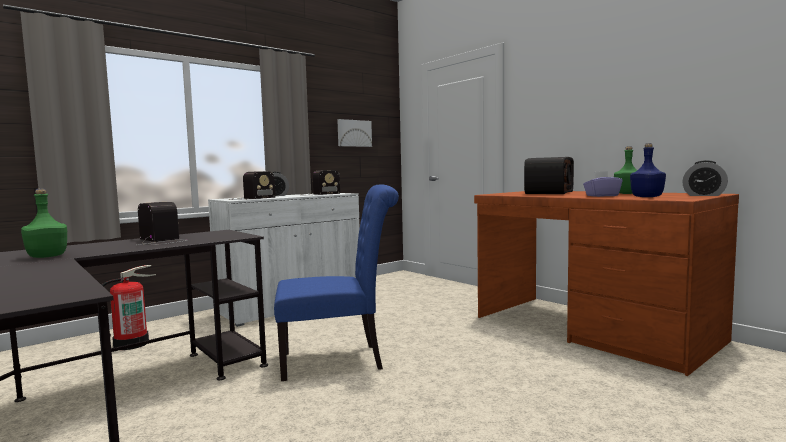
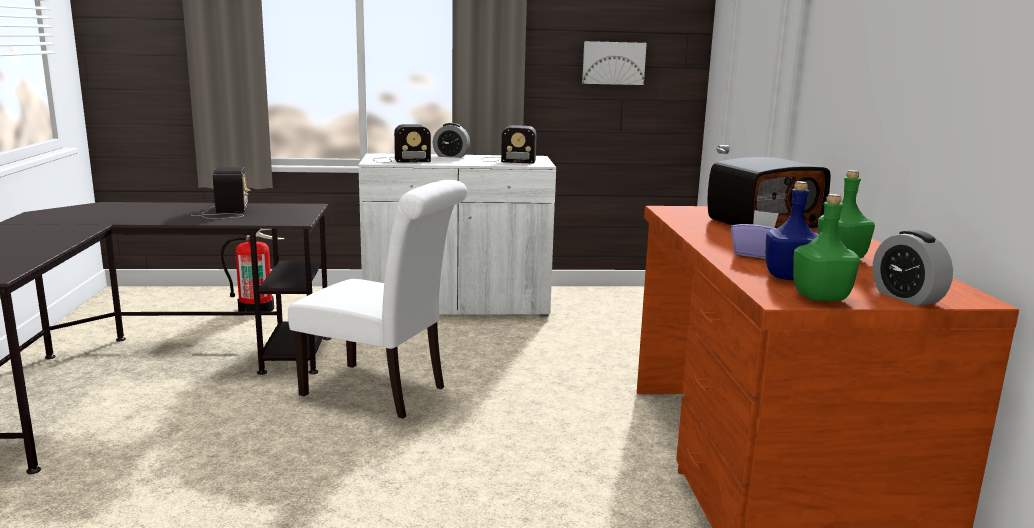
camera: 35 degrees right, 10 degrees up
(48, 256) = (105, 218): green bottle -> green bottle (821, 297)
(338, 360) = (382, 392): blue chair -> white chair

